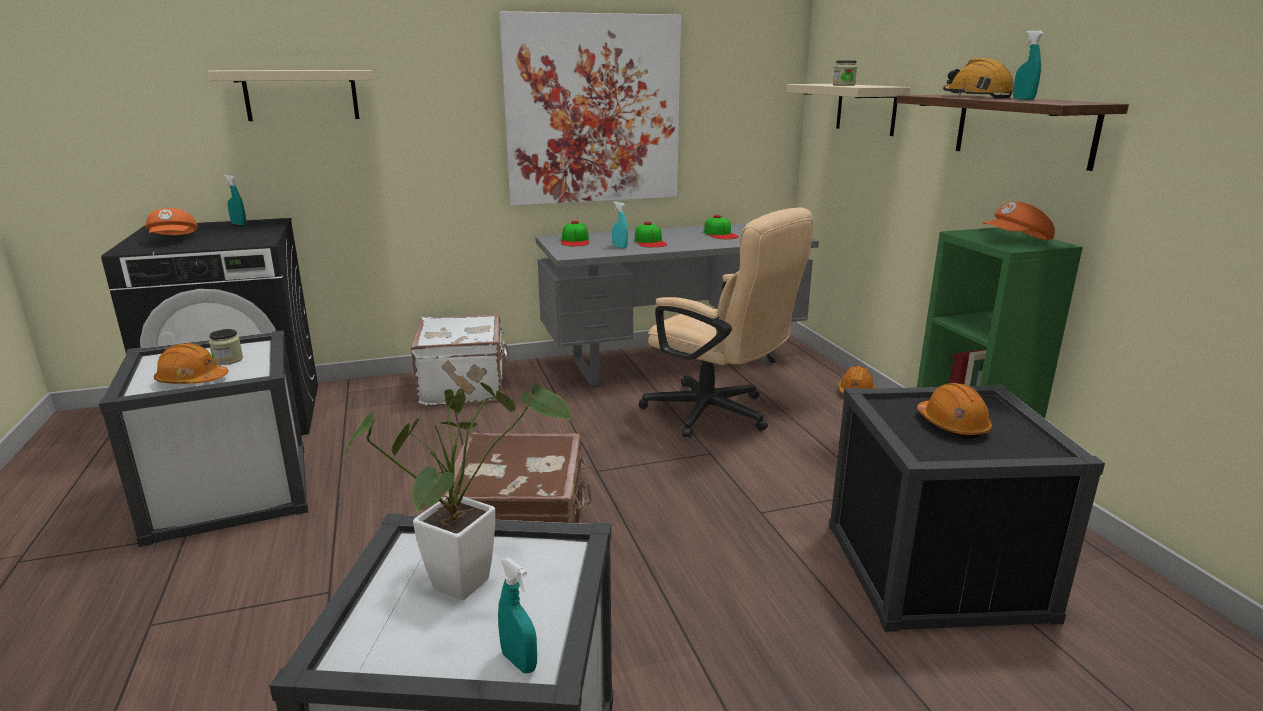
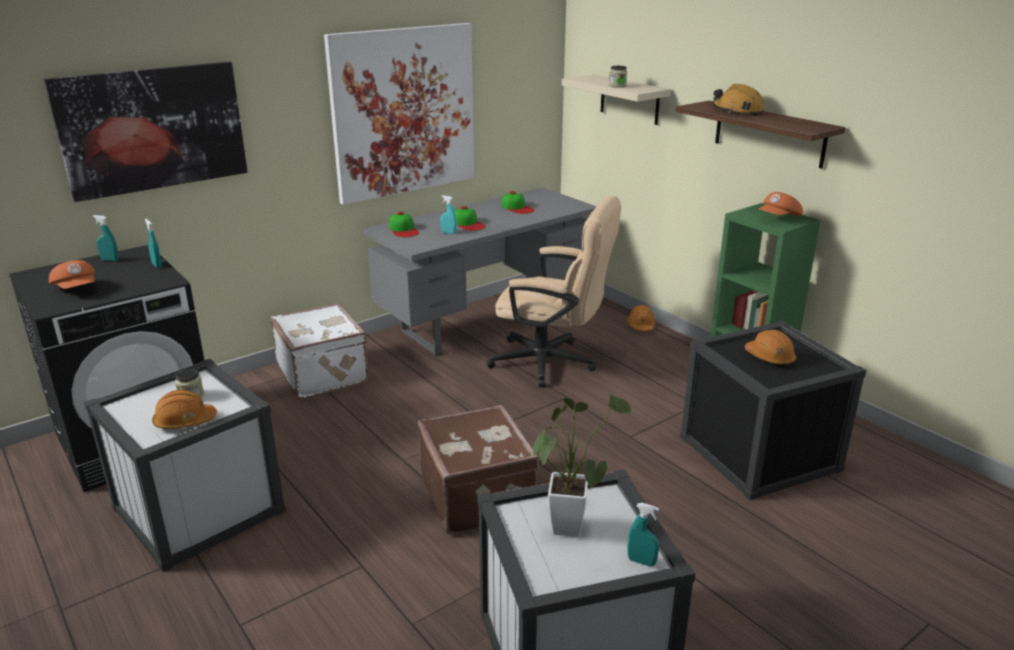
camera: 20 degrees left, 5 degrees up
(301, 95) = (153, 129): beige shelf -> picture
(1023, 99) = (774, 118): turquoise spray bottle -> turquoise spray bottle (157, 265)

